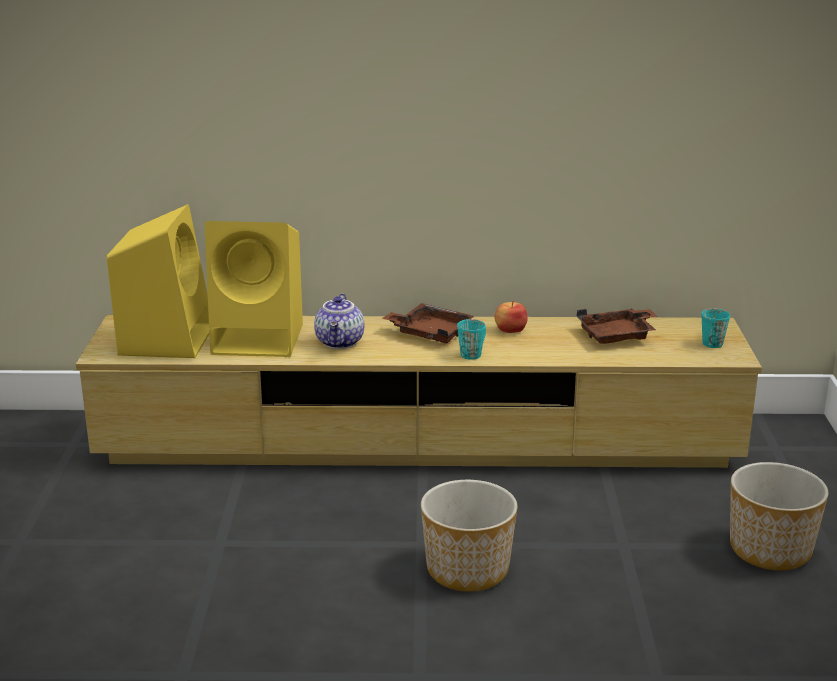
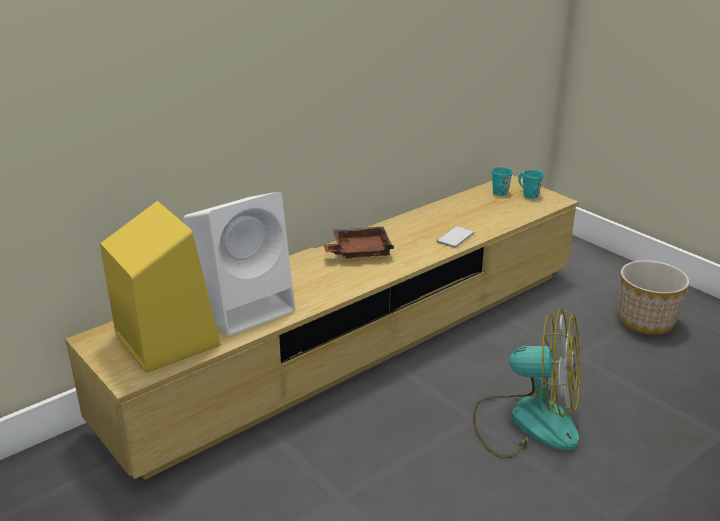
camera: 40 degrees left, 5 degrees up
(261, 339) = (245, 306): yellow speaker -> white speaker
(341, 343) = (311, 284): teapot -> none
(468, 570) = (526, 421): planter -> fan
(474, 353) = (413, 255): turquoise mug -> turquoise mug (498, 190)
(510, 330) = (406, 229): apple -> none
(545, 353) = (455, 237): none -> phone
(618, 336) = (474, 209): brown tray -> none

